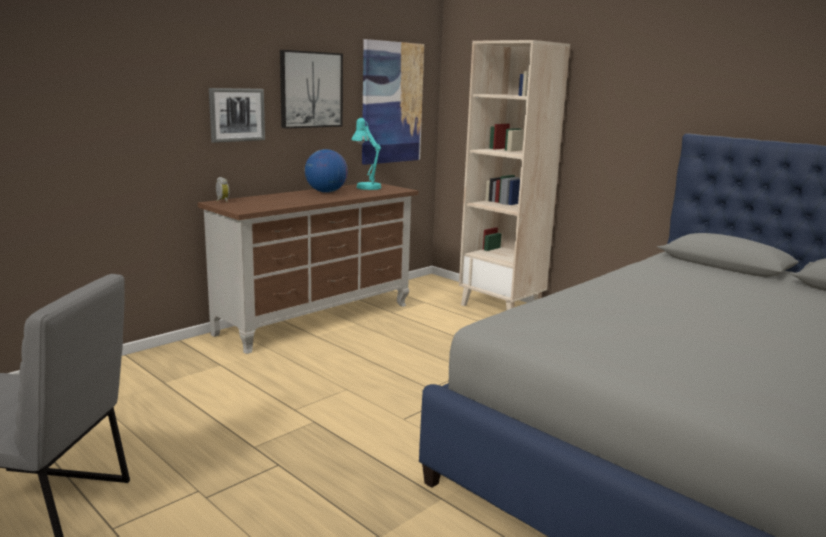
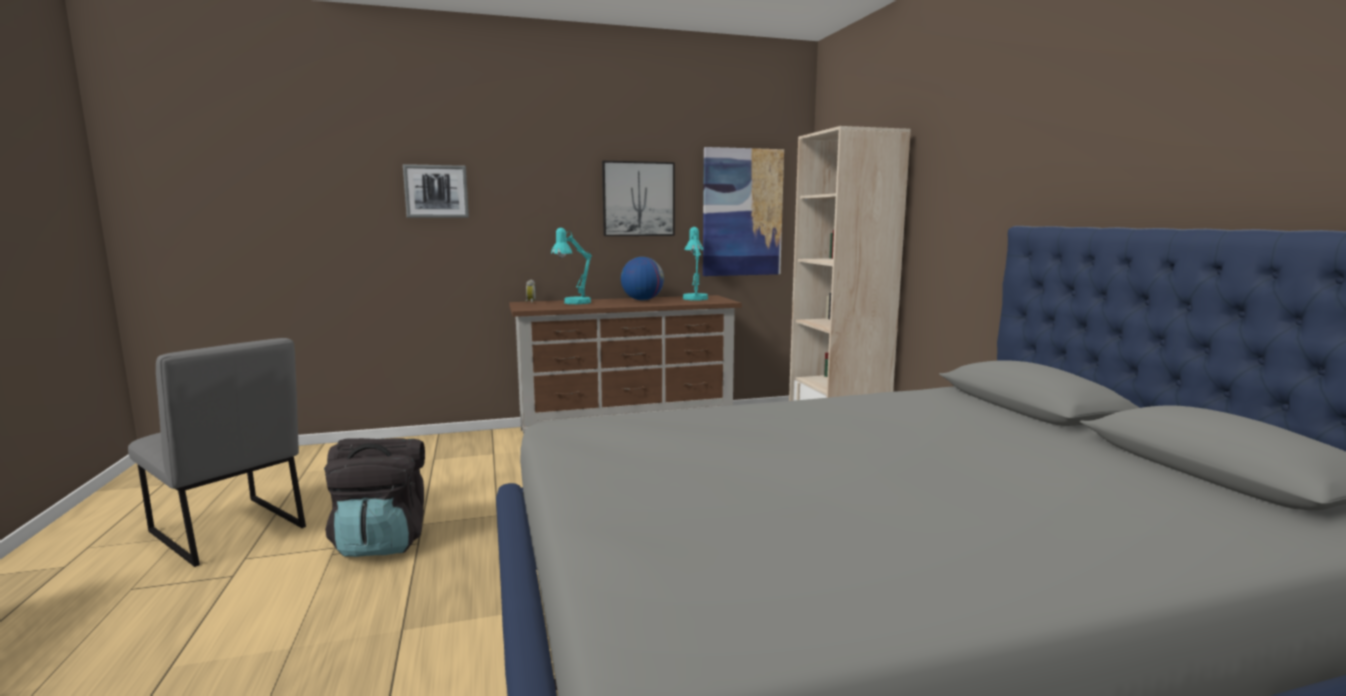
camera: 30 degrees right, 5 degrees down
(236, 115) = (554, 222): picture -> picture (436, 191)
(240, 472) = (382, 541): none -> black backpack
(270, 200) = (573, 303): none -> turquoise table lamp

